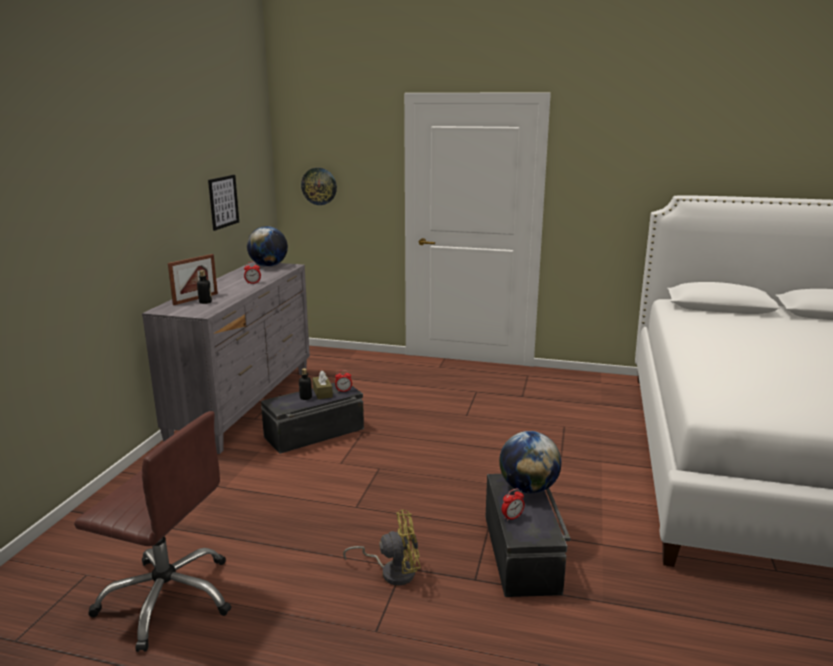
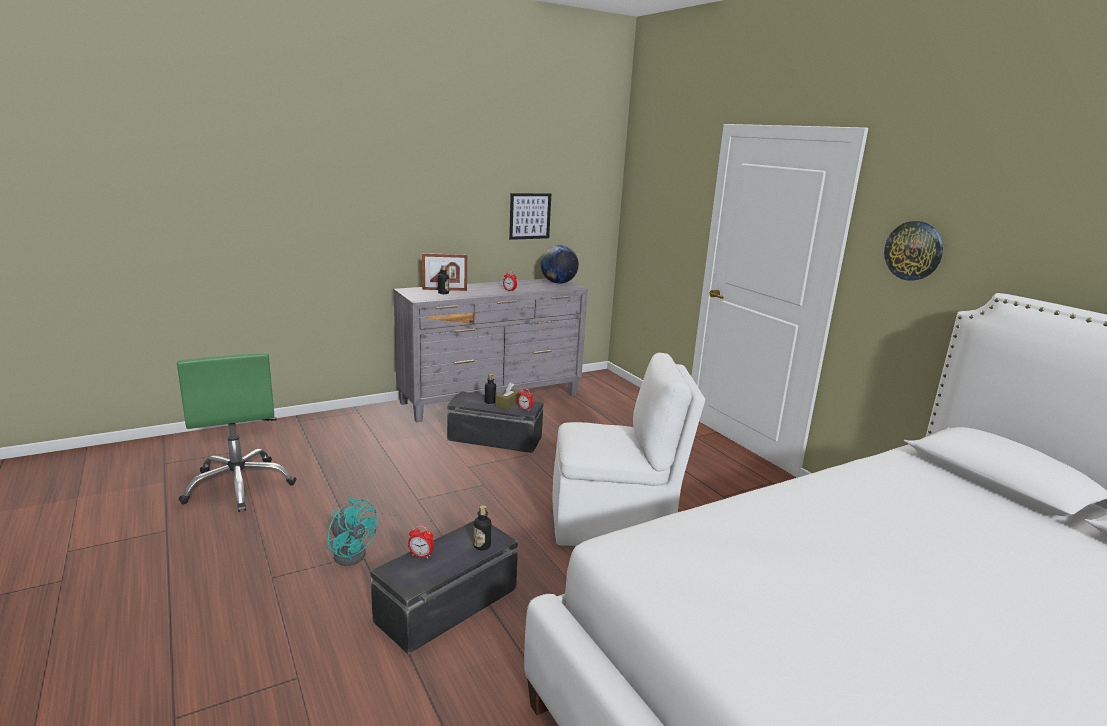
camera: 45 degrees right, 0 degrees up
(168, 598) = (239, 485): brown office chair -> green office chair
(319, 186) = (647, 218): wall clock -> wall clock (913, 250)
(392, 571) = (351, 552): yellow fan -> turquoise fan
(503, 444) = (613, 523): none -> white chair
(528, 488) = (482, 546): globe -> bottle

